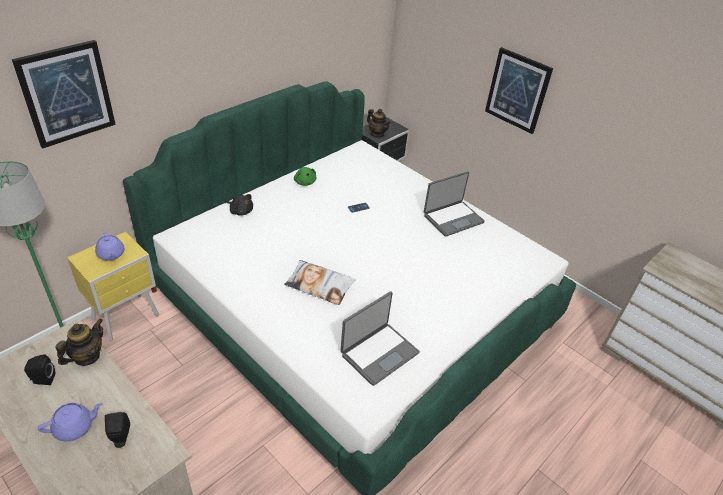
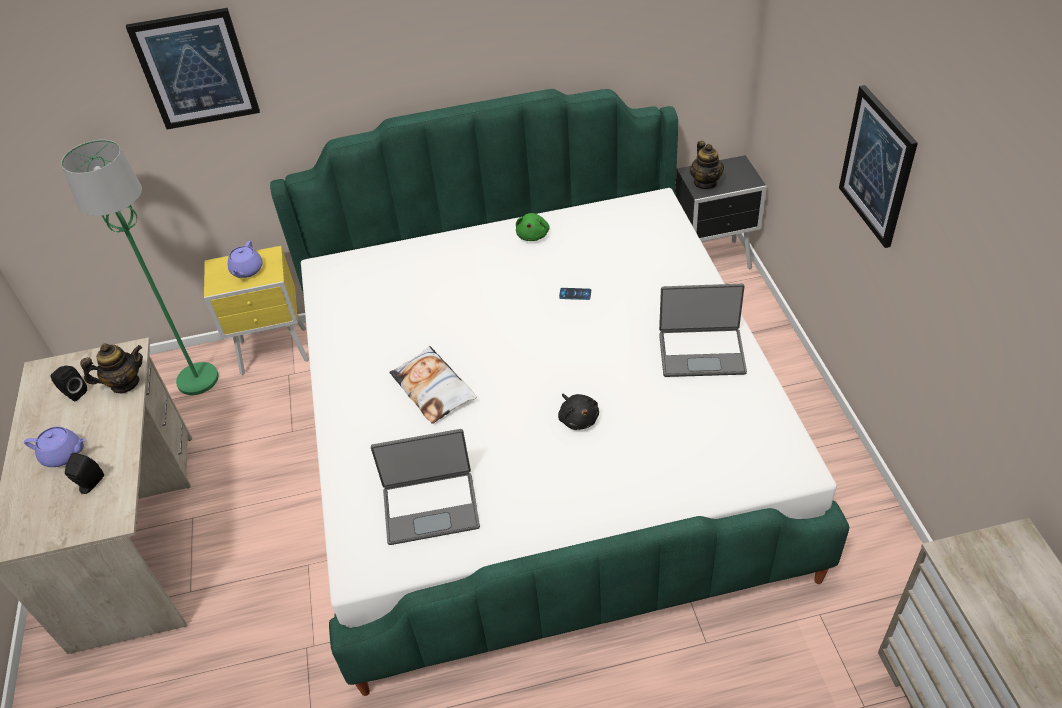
camera: 40 degrees right, 5 degrees up
(240, 211) = (420, 255): black plush toy -> black plush toy (578, 418)

